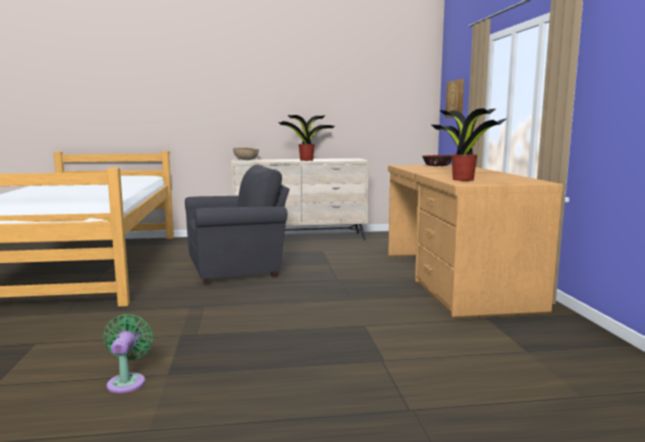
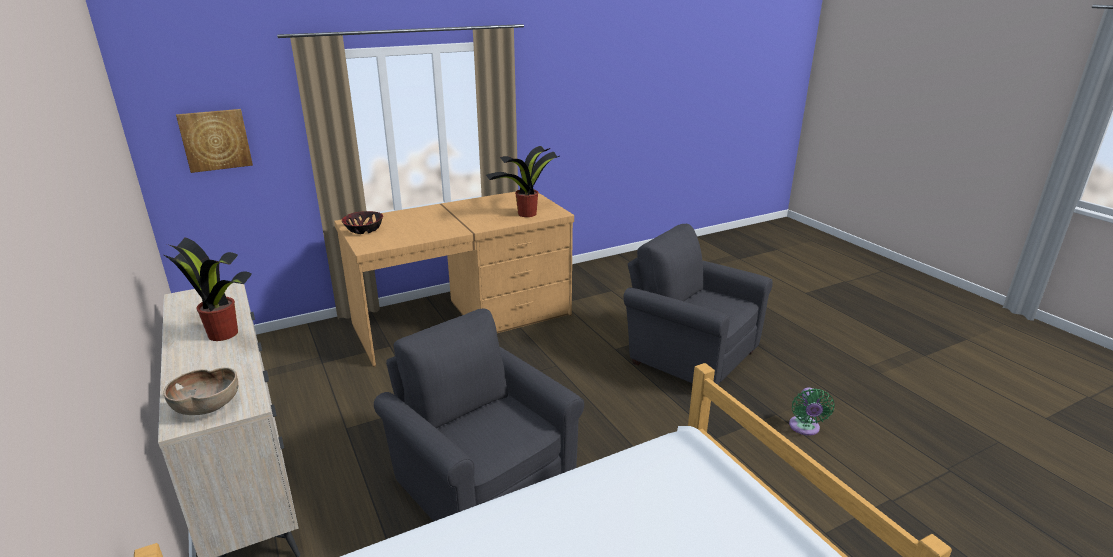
camera: 110 degrees left, 15 degrees up
(127, 381) = (804, 428): green fan -> green fan turned 60 degrees counterclockwise
(322, 359) = (689, 355): none -> grey armchair

